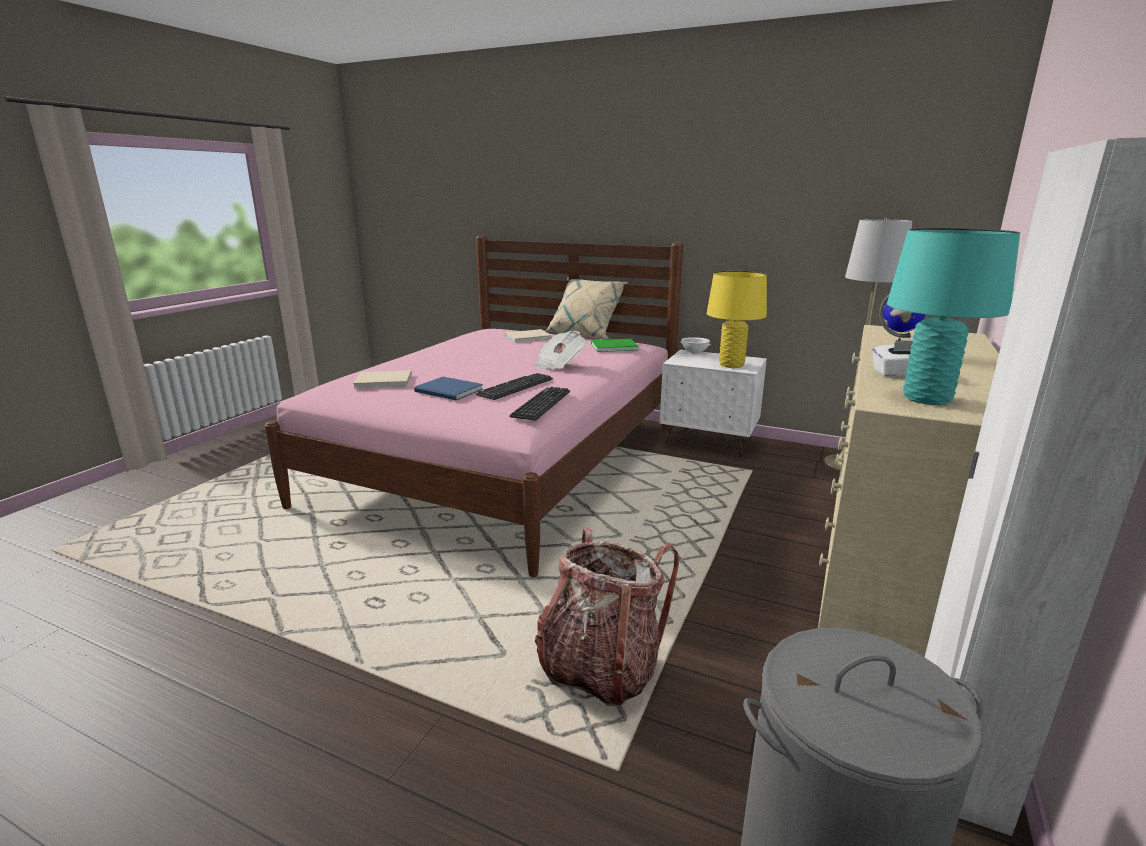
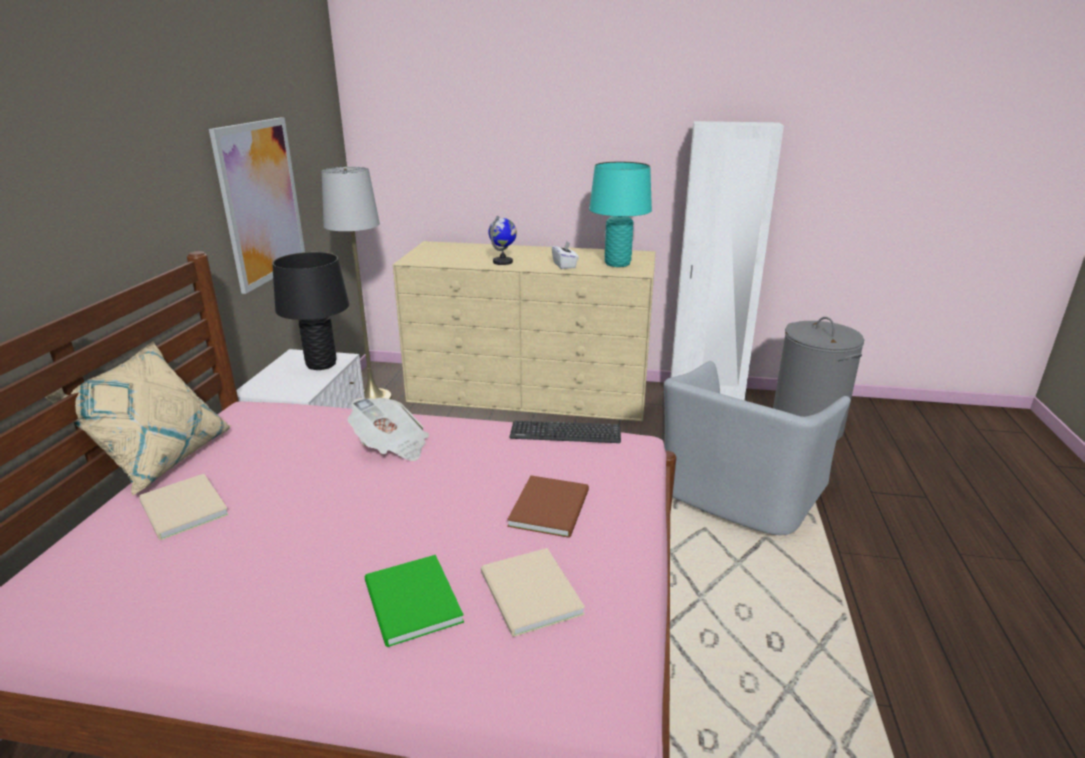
camera: 105 degrees left, 5 degrees up
(449, 391) = (552, 507): blue book -> brown book
(515, 387) = (513, 459): keyboard -> none
(600, 667) = (738, 494): backpack -> grey armchair
(612, 347) = (276, 421): green book -> green book (411, 604)
(694, 353) = (255, 385): white bowl -> none
(731, 365) = (321, 364): yellow table lamp -> black table lamp
(791, 232) = (261, 202): none -> picture

